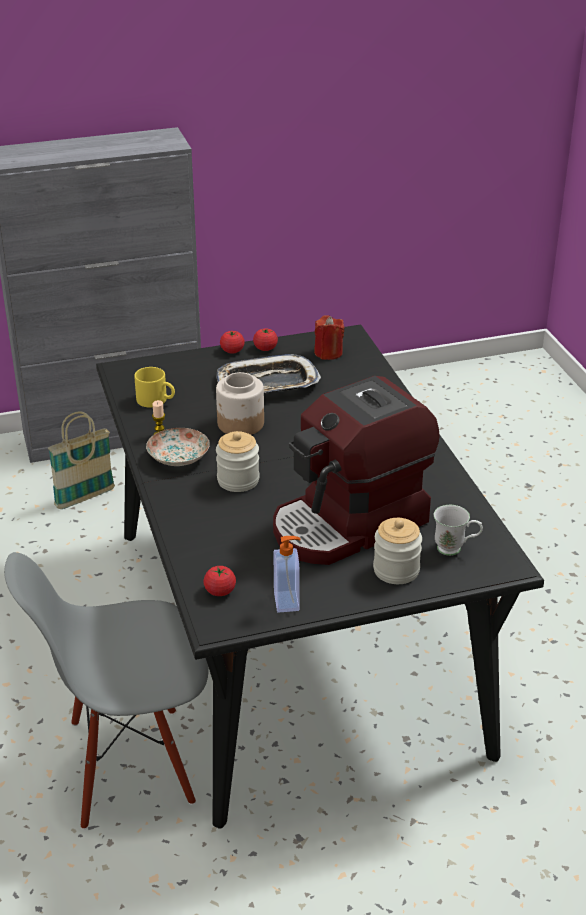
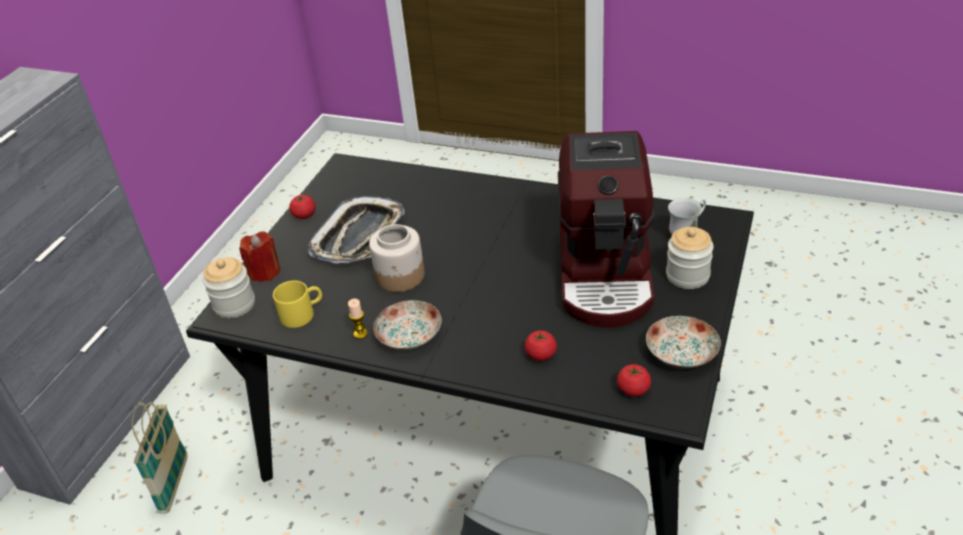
camera: 50 degrees left, 5 degrees up
(232, 351) = (283, 235): tomato -> tomato (541, 355)
(238, 480) = (483, 312): jar -> jar (234, 305)
(287, 601) = (680, 353): soap dispenser -> plate
(328, 353) = (356, 185): red candle -> red candle (264, 272)

